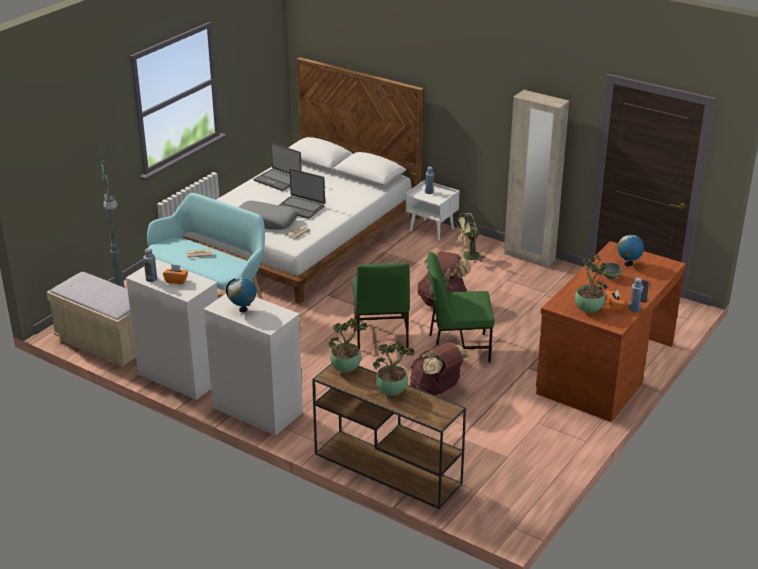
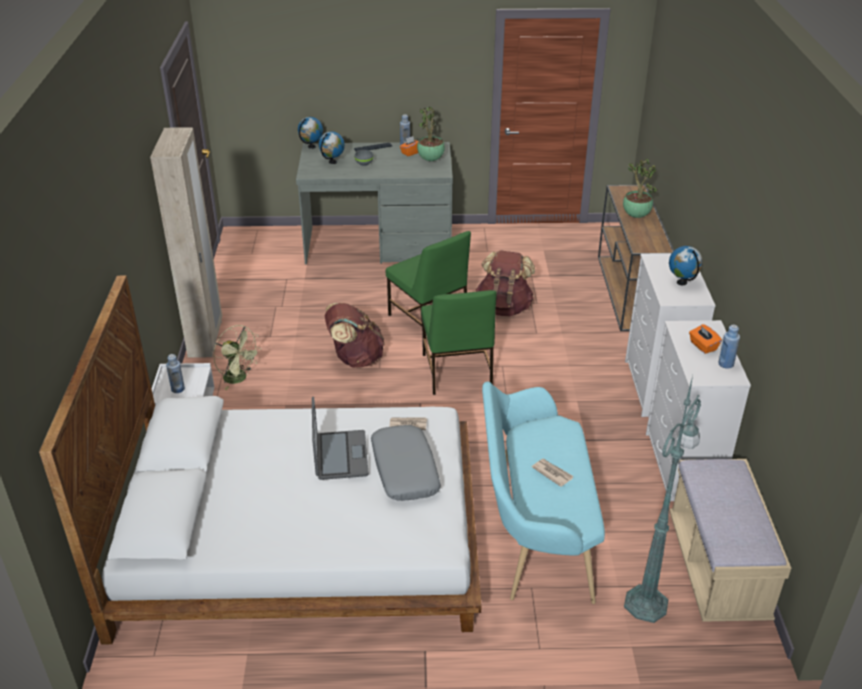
camera: 125 degrees left, 5 degrees up
(278, 180) = (271, 525): laptop -> none
(346, 369) = (640, 243): potted plant -> none
(380, 334) = (456, 372): green chair -> green chair turned 120 degrees clockwise
(604, 369) = (379, 244): brown desk -> grey desk
(672, 264) = (311, 147): none -> globe

